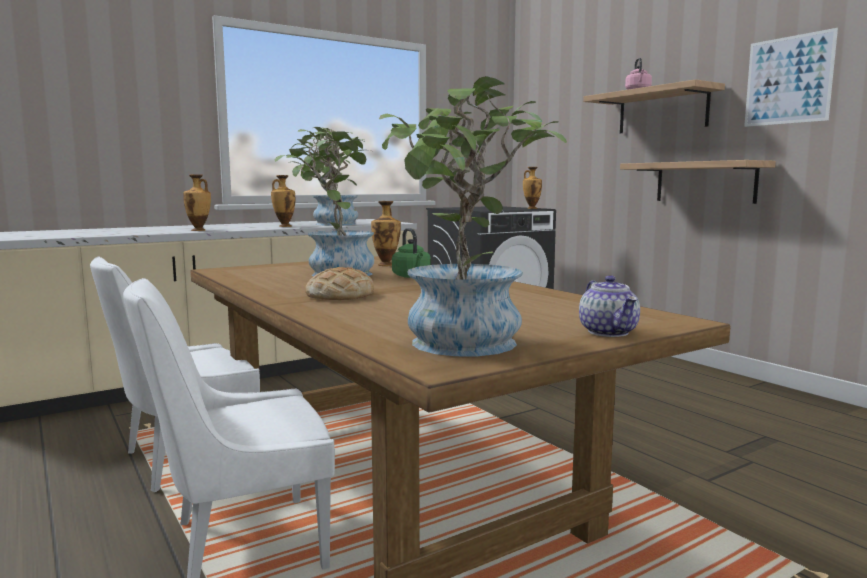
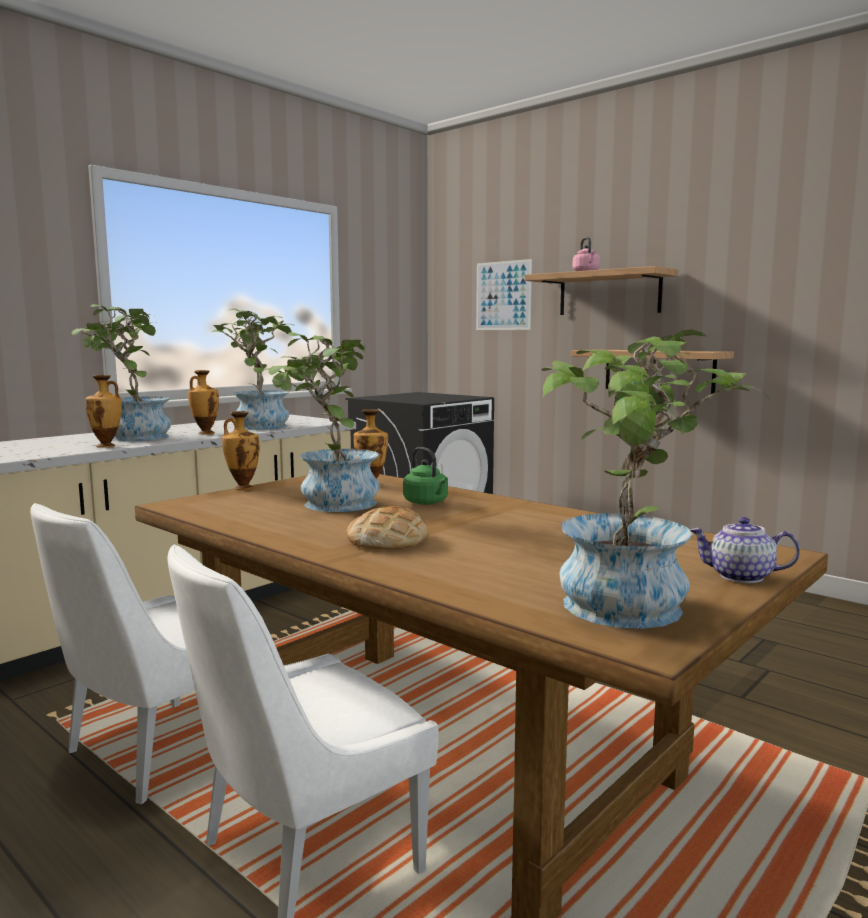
camera: 15 degrees left, 0 degrees up
(226, 227) = (130, 437): none -> potted plant
(531, 208) = (467, 397): vase -> vase (242, 488)
(609, 332) = (740, 576): teapot -> teapot turned 135 degrees clockwise
(788, 80) = (745, 271): picture -> picture (503, 295)

